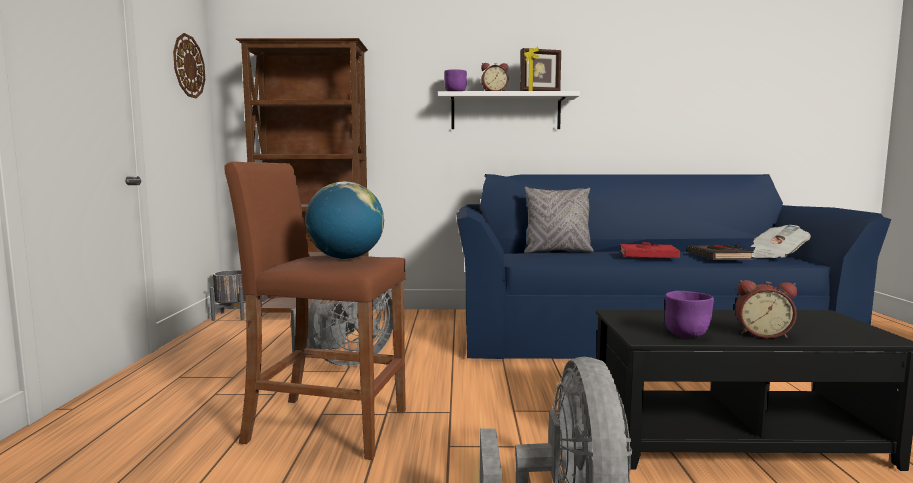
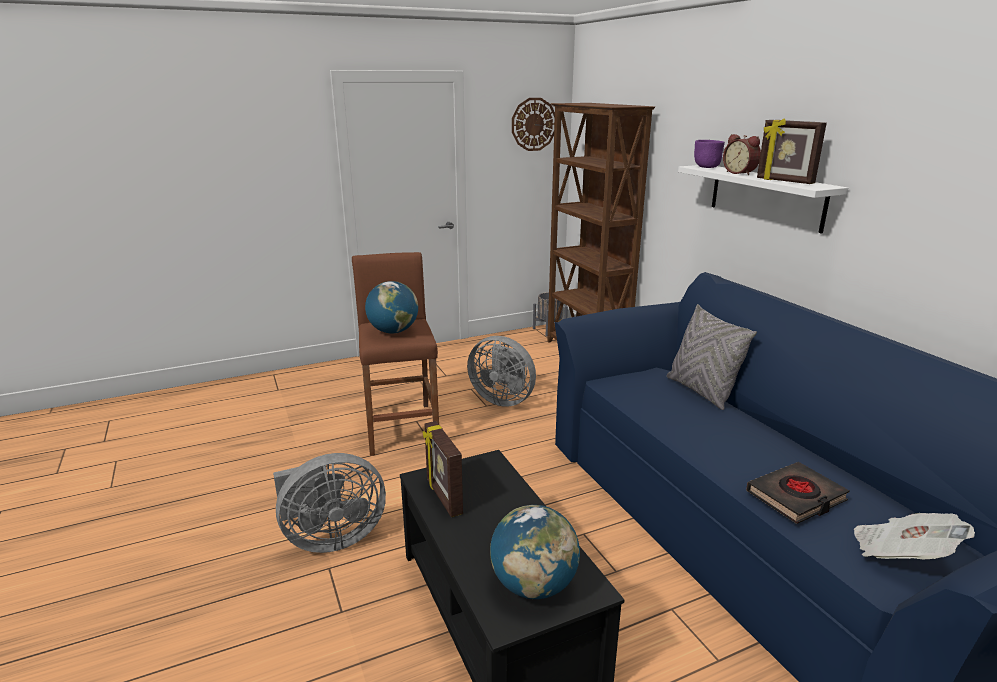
camera: 65 degrees right, 15 degrees up
(648, 255) = (722, 444): red book -> none
(687, 334) = (443, 497): purple bowl -> picture frame
(762, 334) = (470, 538): alarm clock -> none
(828, 326) = (534, 585): none -> globe

